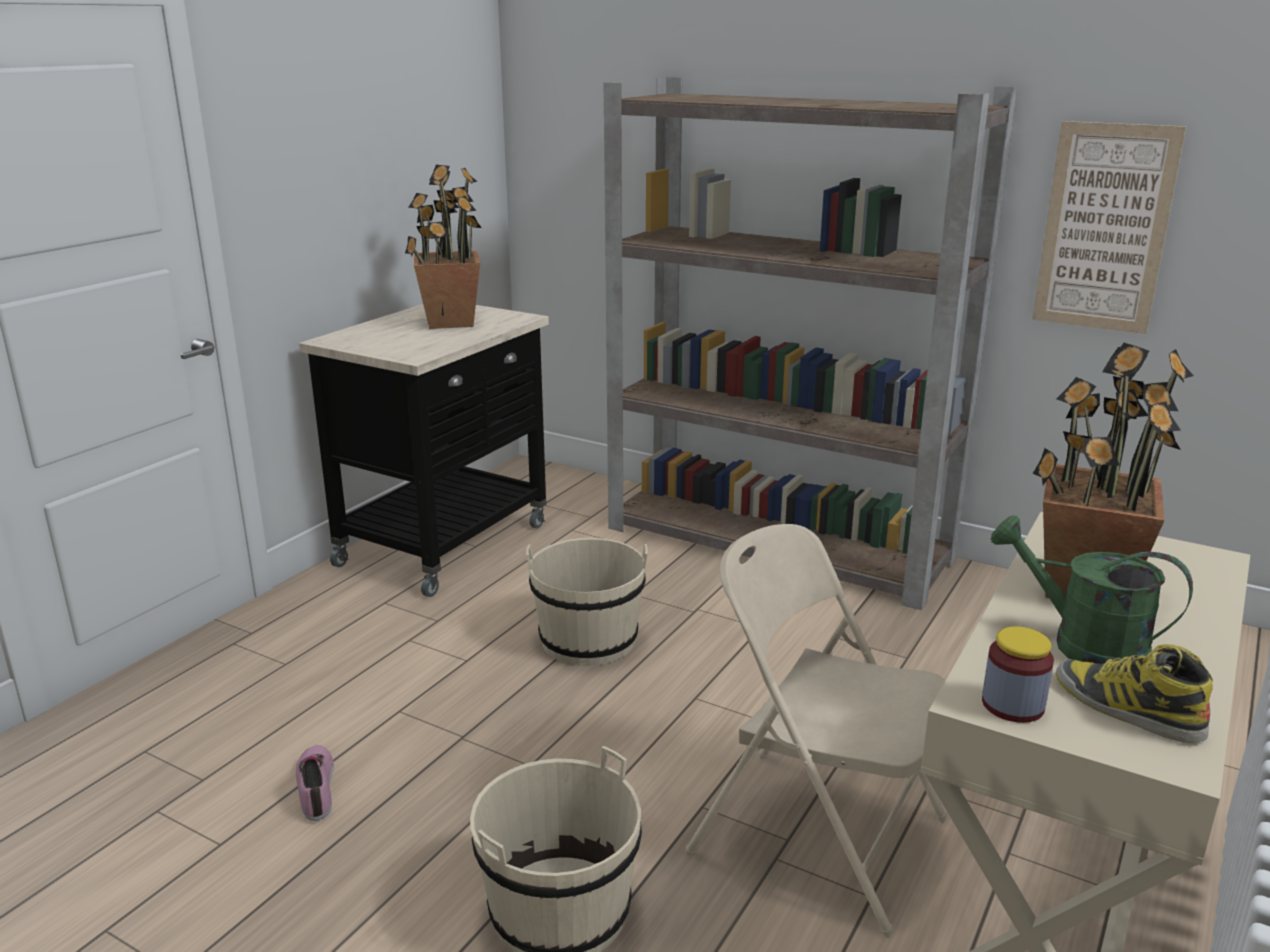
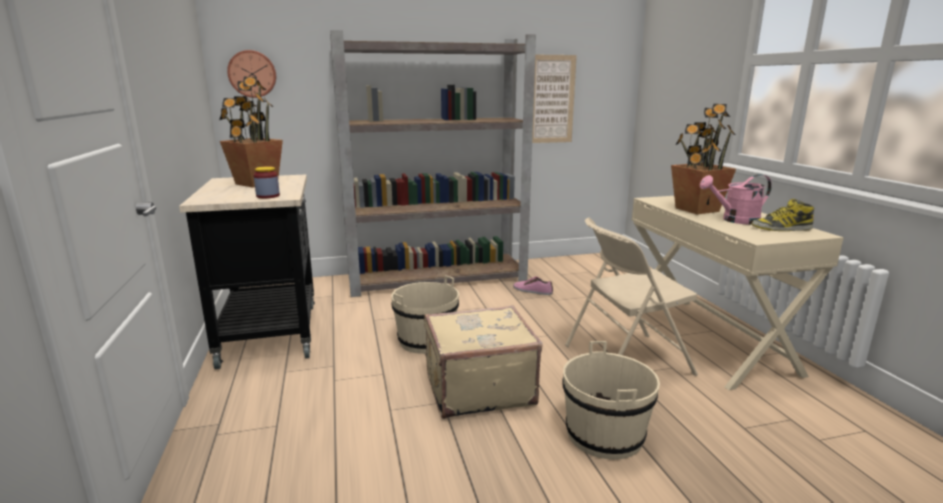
camera: 45 degrees left, 5 degrees down
(317, 787) = (412, 463): shoe -> shoe (532, 291)
(531, 743) = (478, 388): none -> beige suitcase
(558, 137) = (252, 74): none -> wall clock
(1012, 705) = (765, 236): jar -> jar (268, 196)
(1082, 644) = (734, 220): green watering can -> pink watering can

